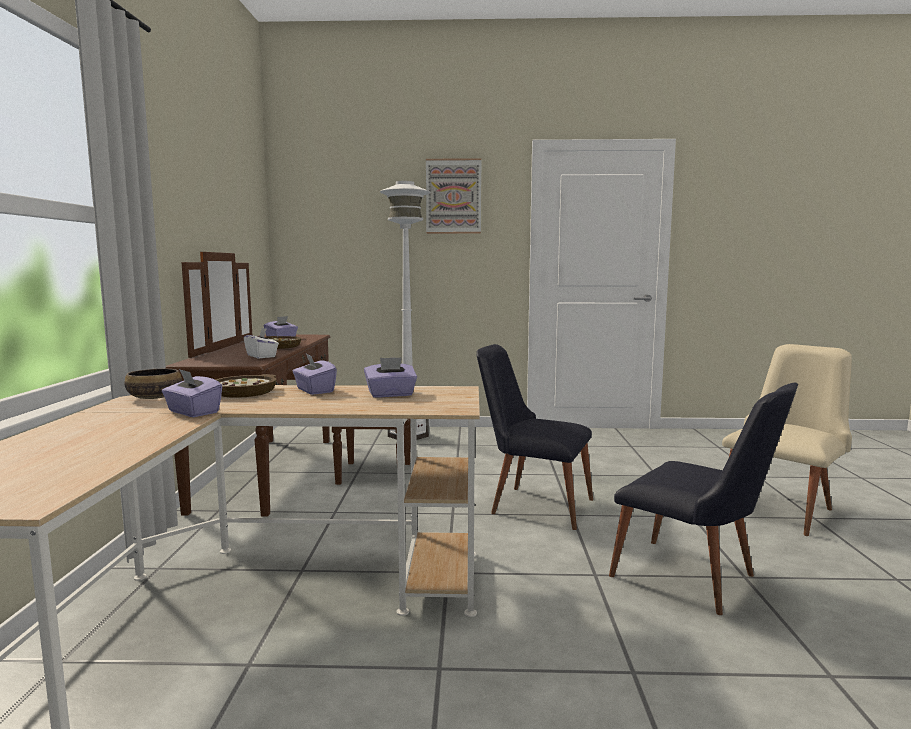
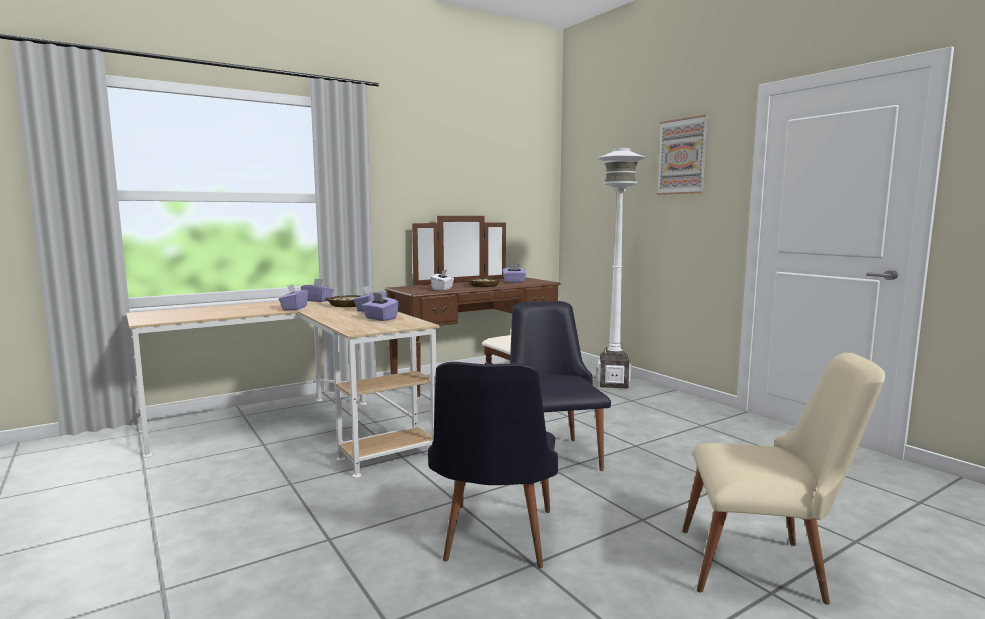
camera: 55 degrees right, 0 degrees up
(154, 397) = (318, 300): bowl -> purple tissue box

